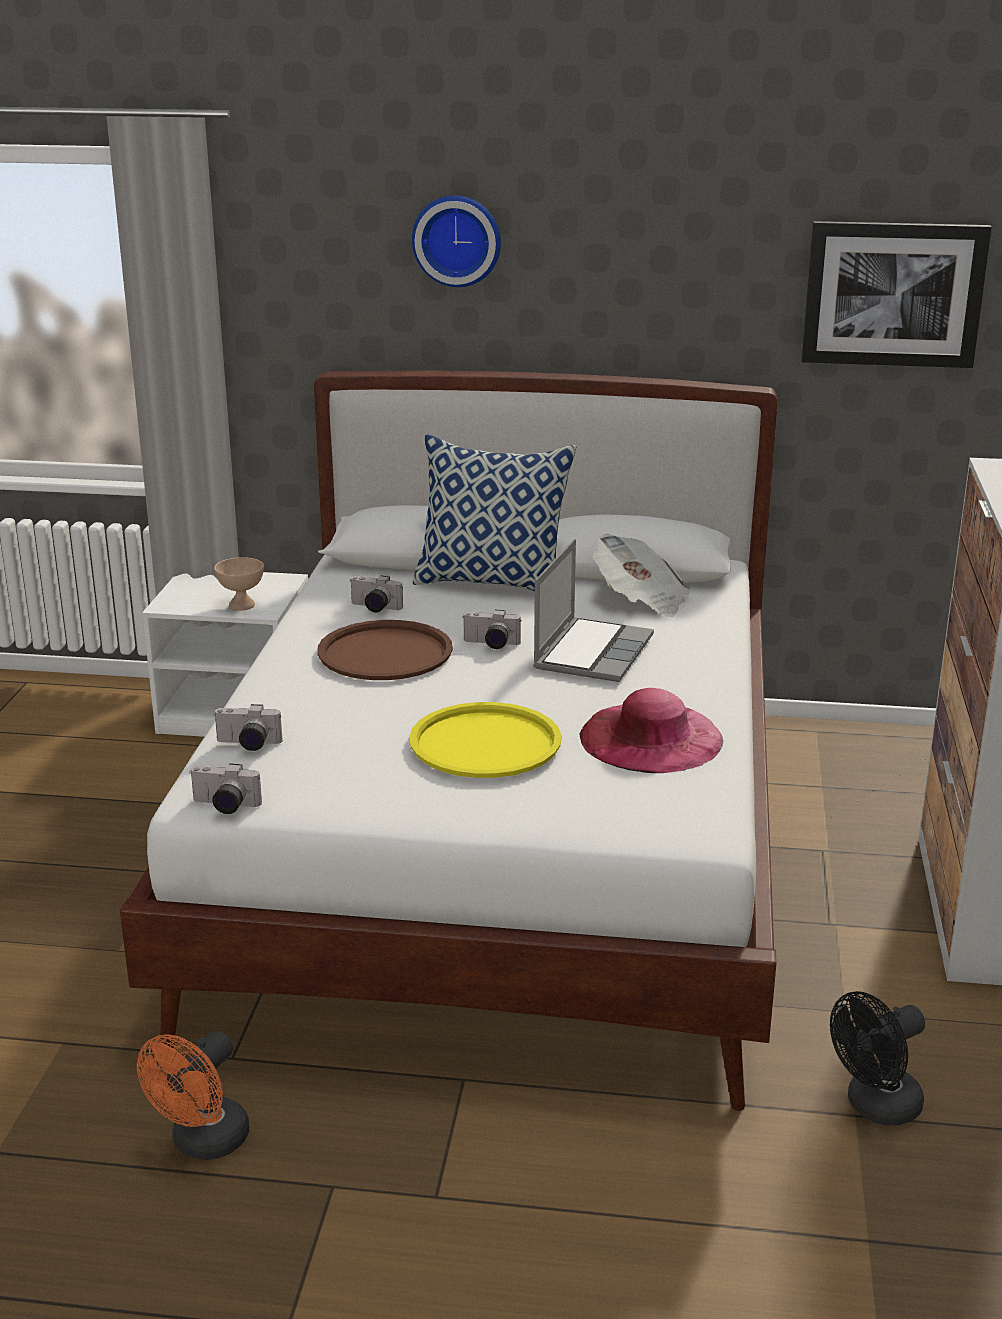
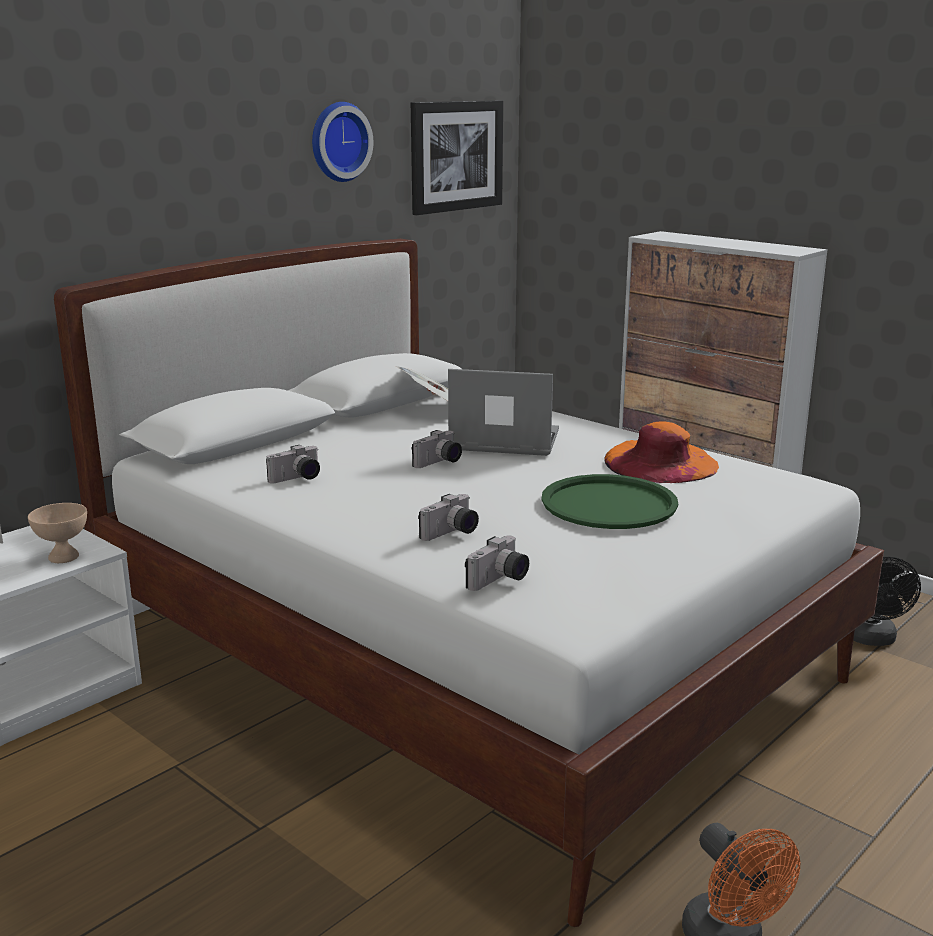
camera: 55 degrees left, 5 degrees down
(224, 806) = (601, 620): camera -> camera (451, 533)
(385, 652) = (394, 495): brown tray -> none
(457, 240) = (166, 135): wall clock -> wall clock (338, 141)
(485, 742) = (609, 504): yellow tray -> green tray
(493, 583) = (326, 436): pillow -> none
(592, 652) = (502, 441): laptop -> laptop turned 45 degrees counterclockwise
(651, 738) = (660, 462): pink hat -> orange hat

